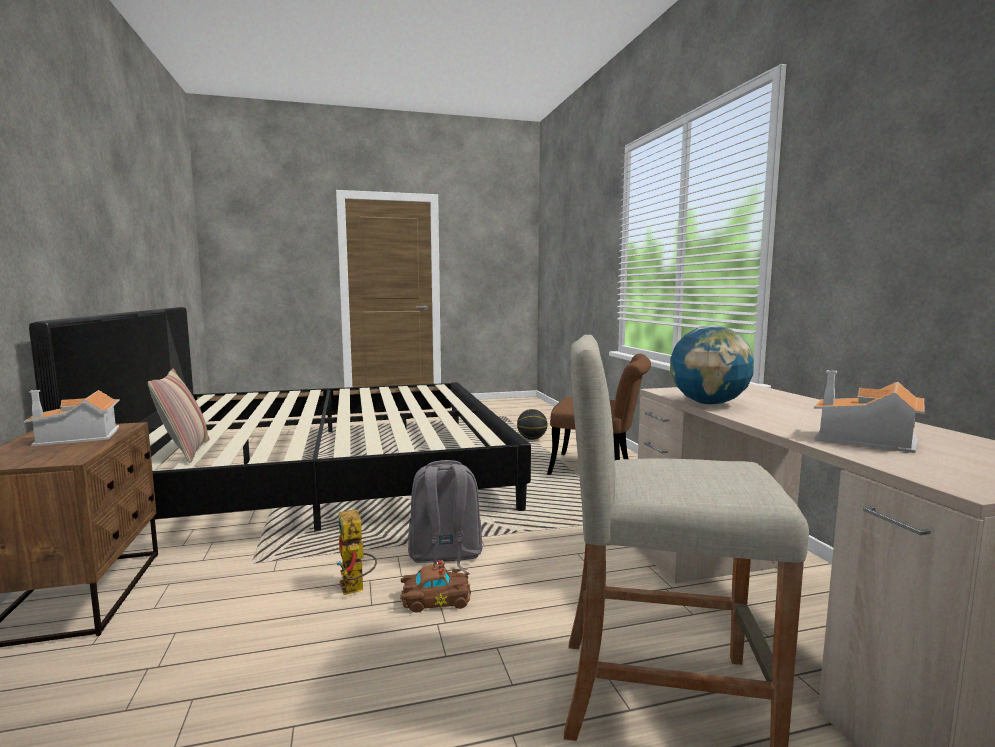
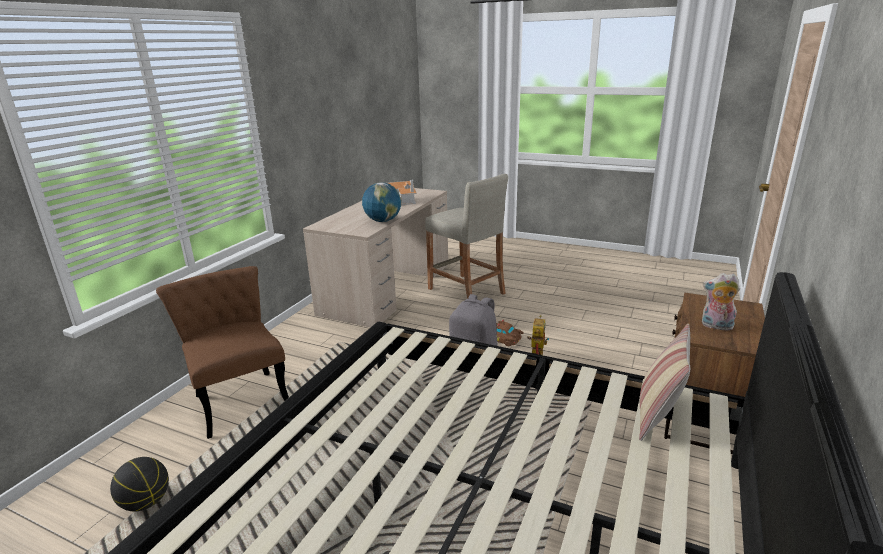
camera: 140 degrees left, 15 degrees up
(79, 437) = (716, 326): toy house -> plush toy

